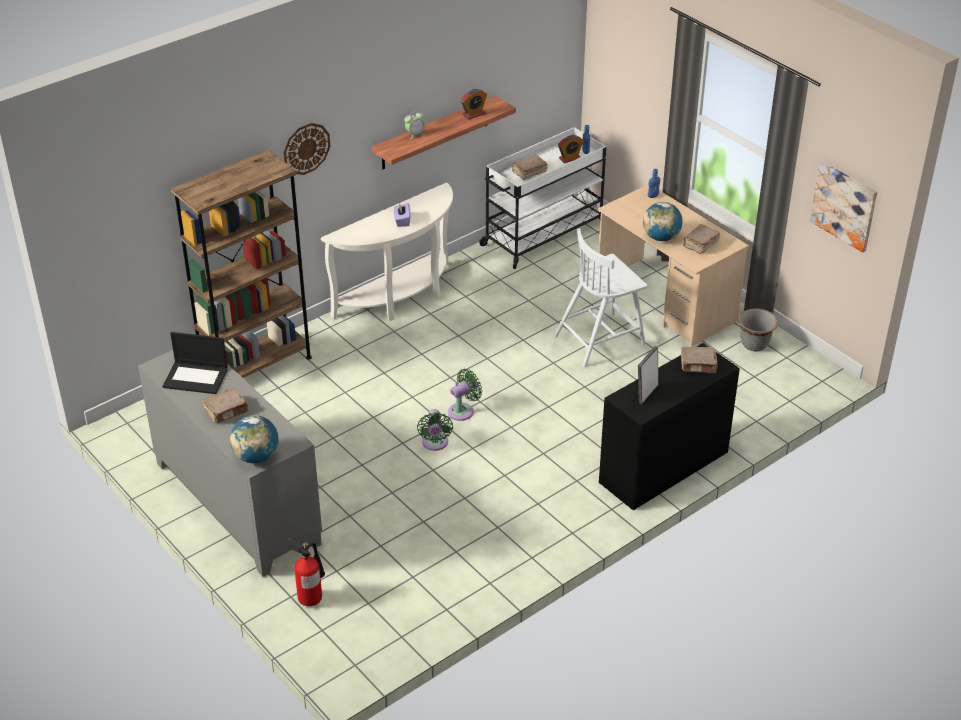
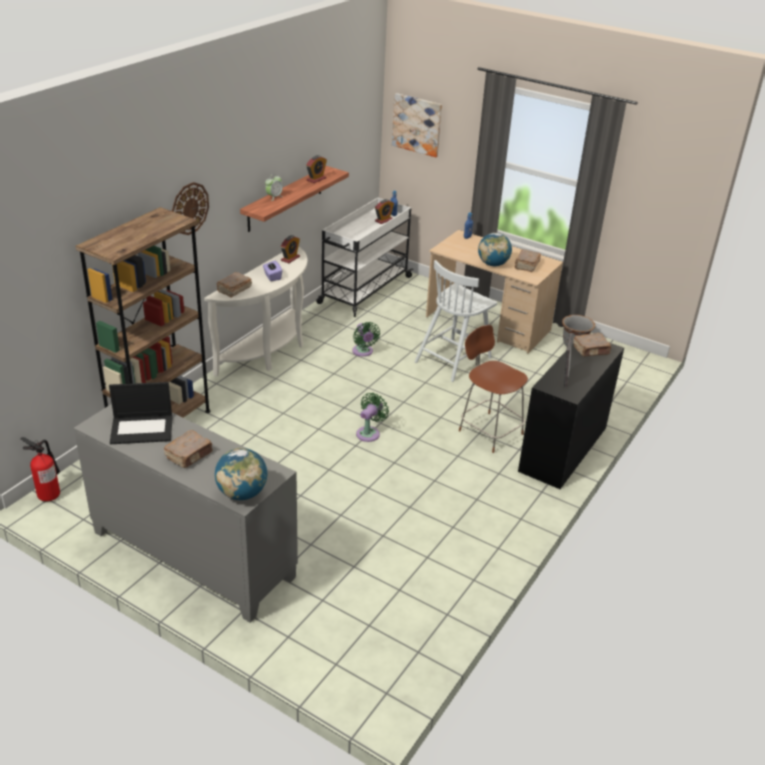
camera: 20 degrees left, 5 degrees down
(311, 596) = (309, 632): fire extinguisher -> fire extinguisher (50, 494)
(432, 200) = (290, 258): none -> alarm clock
(435, 444) = (359, 465): green fan -> green fan (363, 352)
(529, 172) = (356, 233): brown book -> brown book (234, 290)
(593, 432) = (489, 431): none -> brown chair
(844, 206) = (654, 210): picture -> picture (417, 124)

